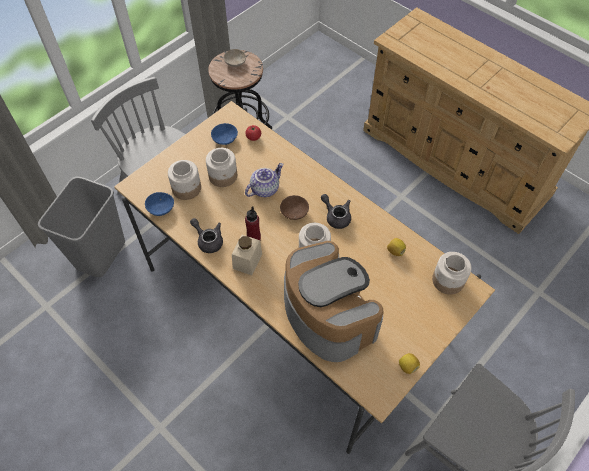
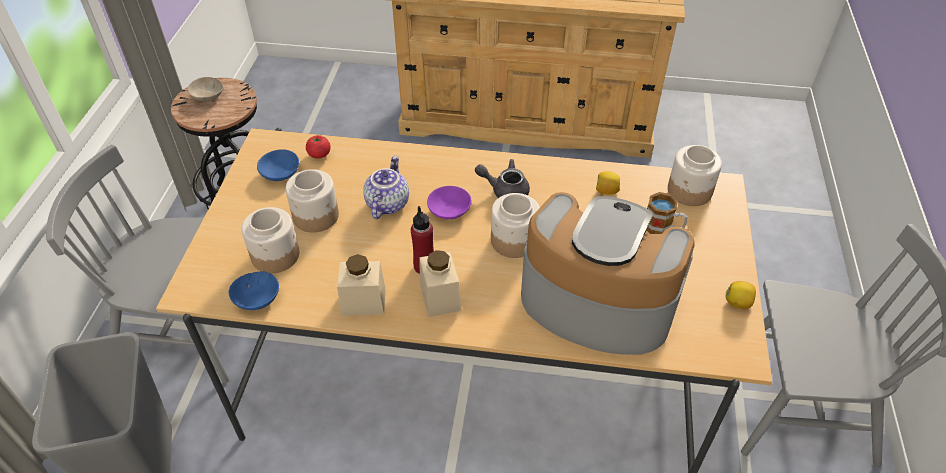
camera: 35 degrees left, 10 degrees down
(208, 240) = (363, 301): grey teapot -> beige jar
(295, 211) = (449, 209): brown bowl -> purple bowl
(407, 294) = (663, 228): none -> mug

